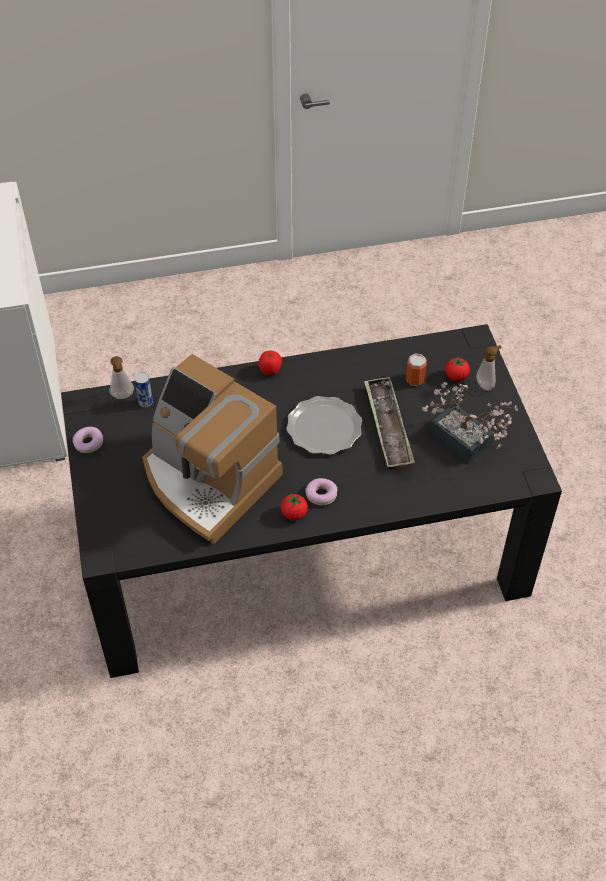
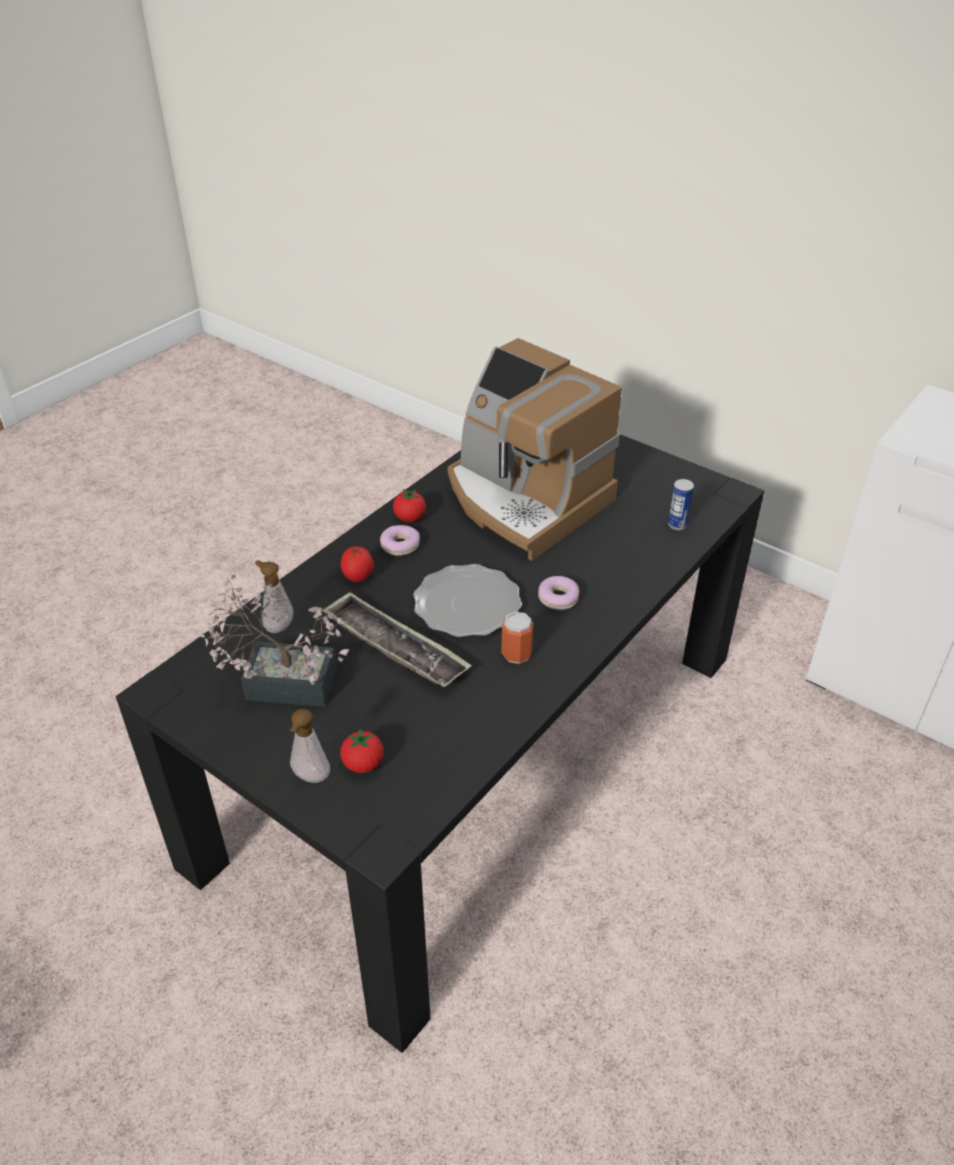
camera: 140 degrees right, 10 degrees down
(88, 443) = (671, 469): donut -> donut (558, 598)
(123, 397) = (705, 517): soap dispenser -> soap dispenser (277, 625)
(208, 480) = (524, 500): coffee machine -> coffee machine turned 135 degrees counterclockwise
(270, 370) = (601, 628): tomato -> tomato (357, 577)
(415, 379) = (416, 725): can -> can (516, 654)

